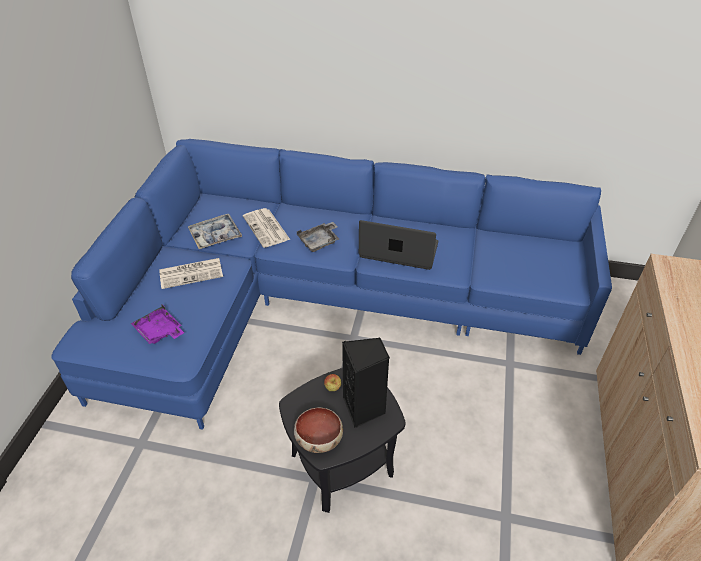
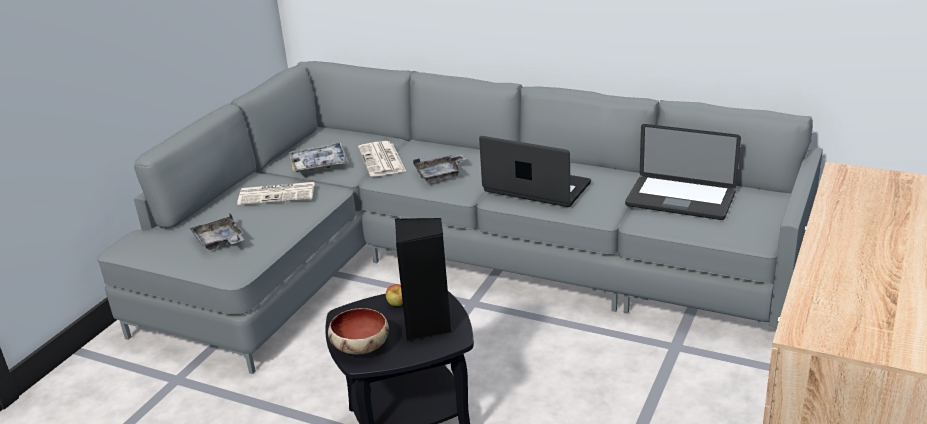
camera: 15 degrees right, 15 degrees down
(159, 331) = (220, 241): purple tray -> grey tray
(322, 300) = (446, 263): blue sofa -> grey sofa
(508, 255) = (680, 199): none -> laptop

